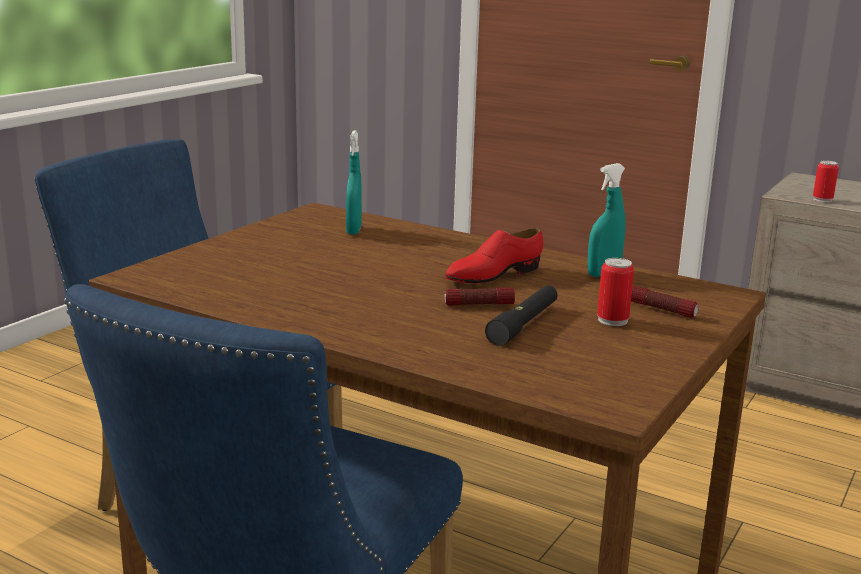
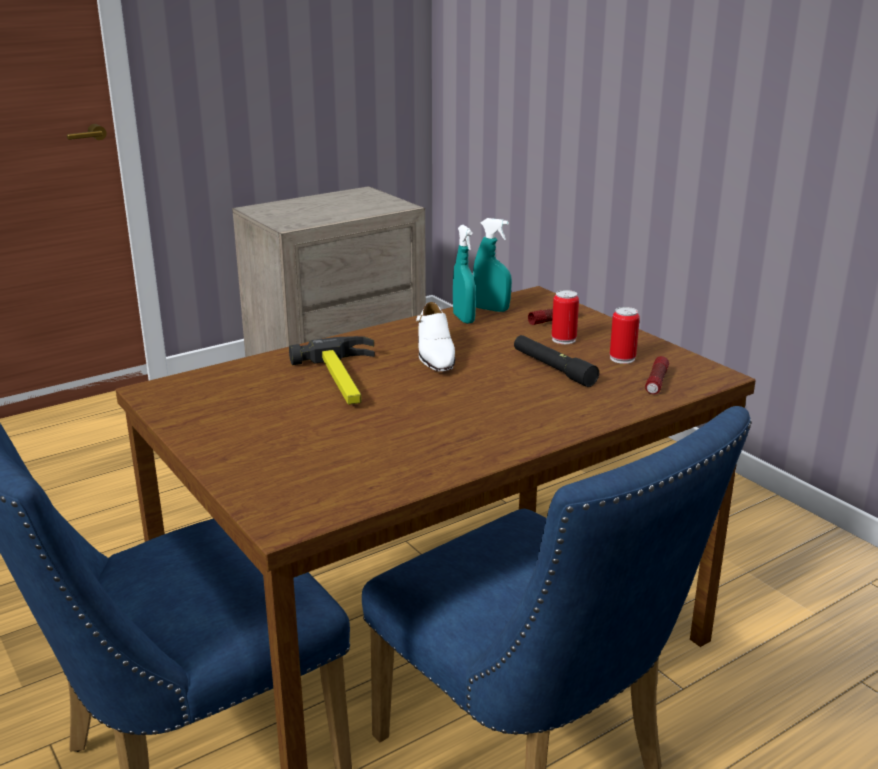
camera: 65 degrees left, 5 degrees up
(353, 230) = (248, 385): turquoise spray bottle -> turquoise spray bottle (491, 309)
(397, 254) = (344, 380): none -> hammer
(479, 305) = (500, 374): flashlight -> flashlight (656, 382)
(493, 275) = (434, 355): red shoe -> white shoe
(822, 200) = (314, 220): can -> can (622, 358)

